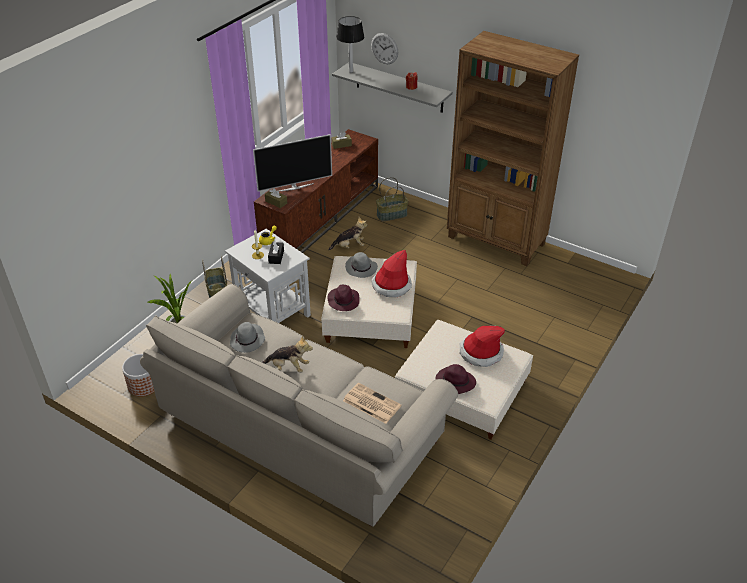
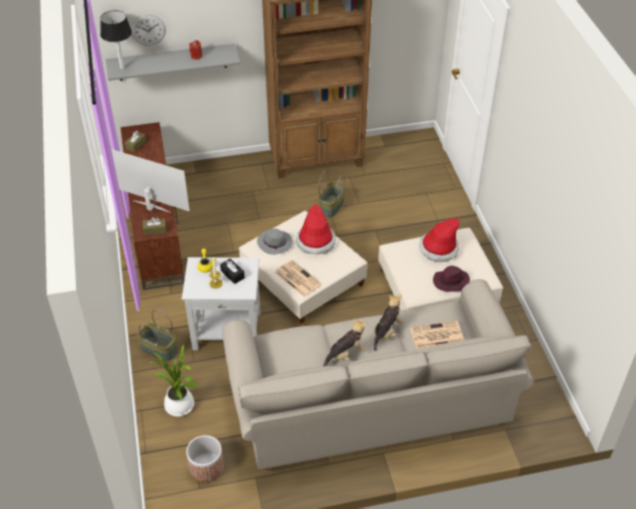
camera: 45 degrees left, 5 degrees up
(247, 340) = (288, 358): grey hat -> none
(294, 187) = (151, 207): television -> television turned 90 degrees counterclockwise
(343, 301) = (297, 278): purple hat -> newspaper
(349, 246) = (213, 235): plush toy -> plush toy (386, 332)
(392, 214) = (211, 186): basket -> basket (331, 206)

